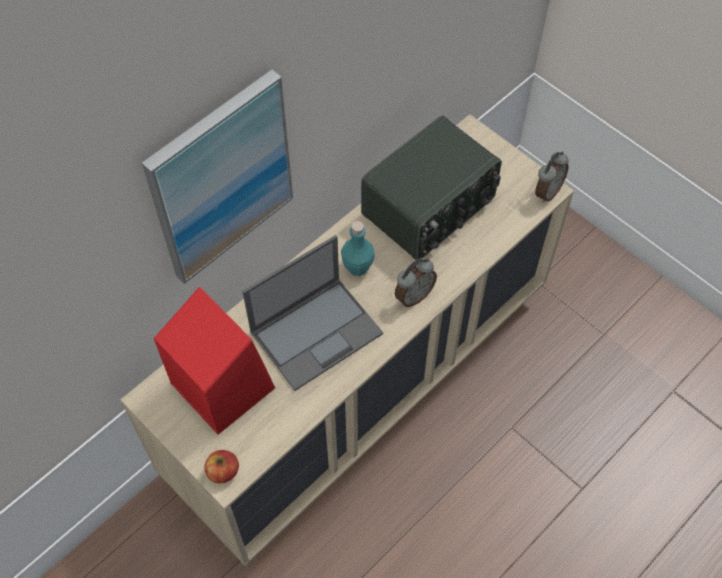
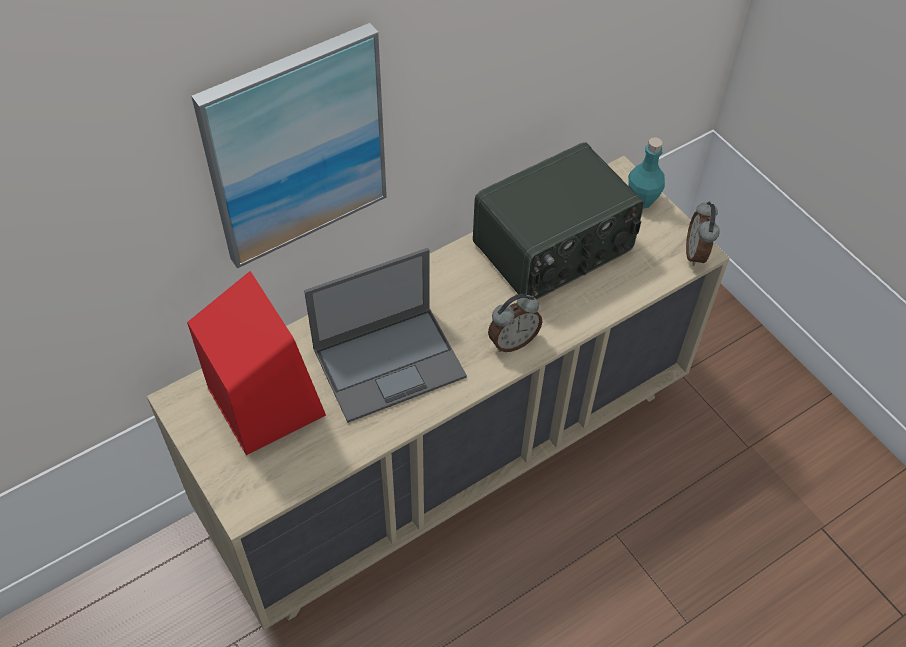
camera: 10 degrees right, 5 degrees down
(223, 471) = (241, 498): apple -> none
(357, 267) = (455, 299): turquoise bottle -> turquoise bottle (642, 200)
(547, 192) = (696, 253): alarm clock -> alarm clock turned 135 degrees clockwise

